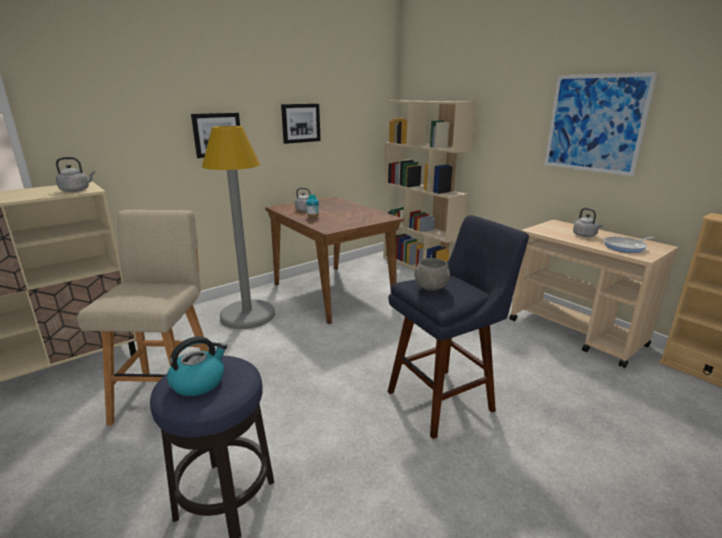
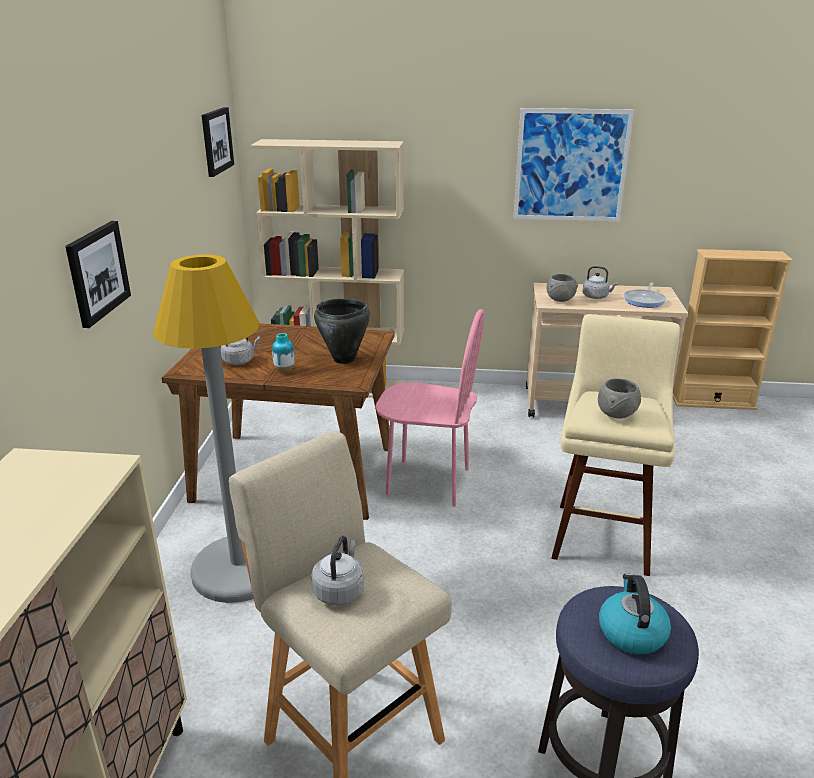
camera: 45 degrees left, 5 degrees up
(76, 190) = (83, 476): grey kettle -> grey kettle (340, 590)
(300, 123) = (170, 212): picture -> picture (216, 141)
(348, 221) = (344, 359): none -> black cooking pot
(388, 323) = (428, 482): none -> pink chair
(445, 398) = (602, 533): blue stool -> beige stool
(549, 231) = (561, 300): none -> grey bowl

